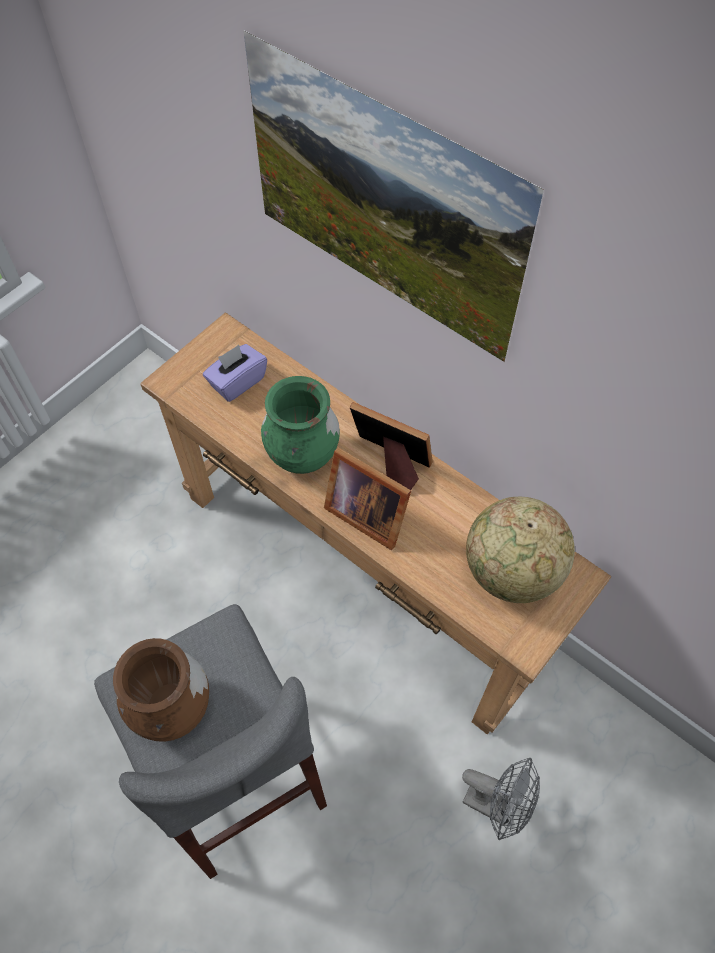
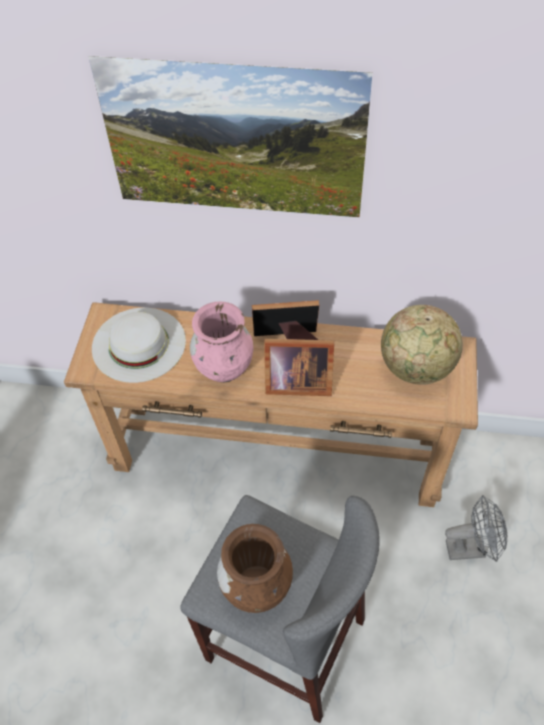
camera: 30 degrees left, 5 degrees down
(237, 382) = (138, 344): purple tissue box -> white hat
(303, 456) = (224, 368): green vase -> pink vase

